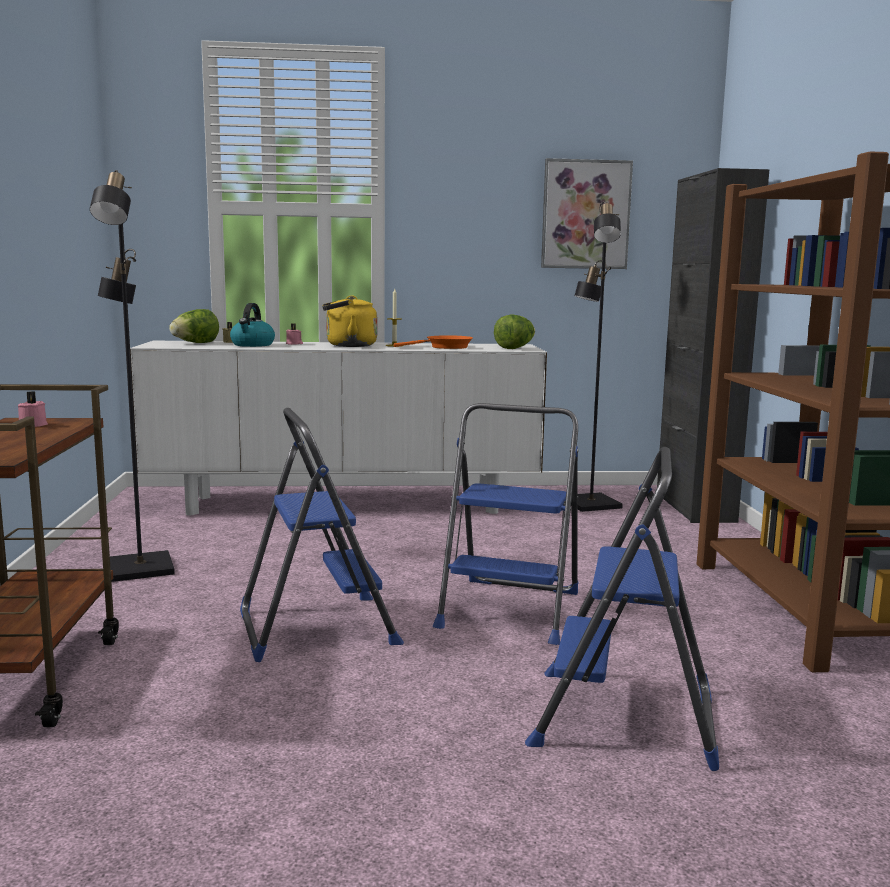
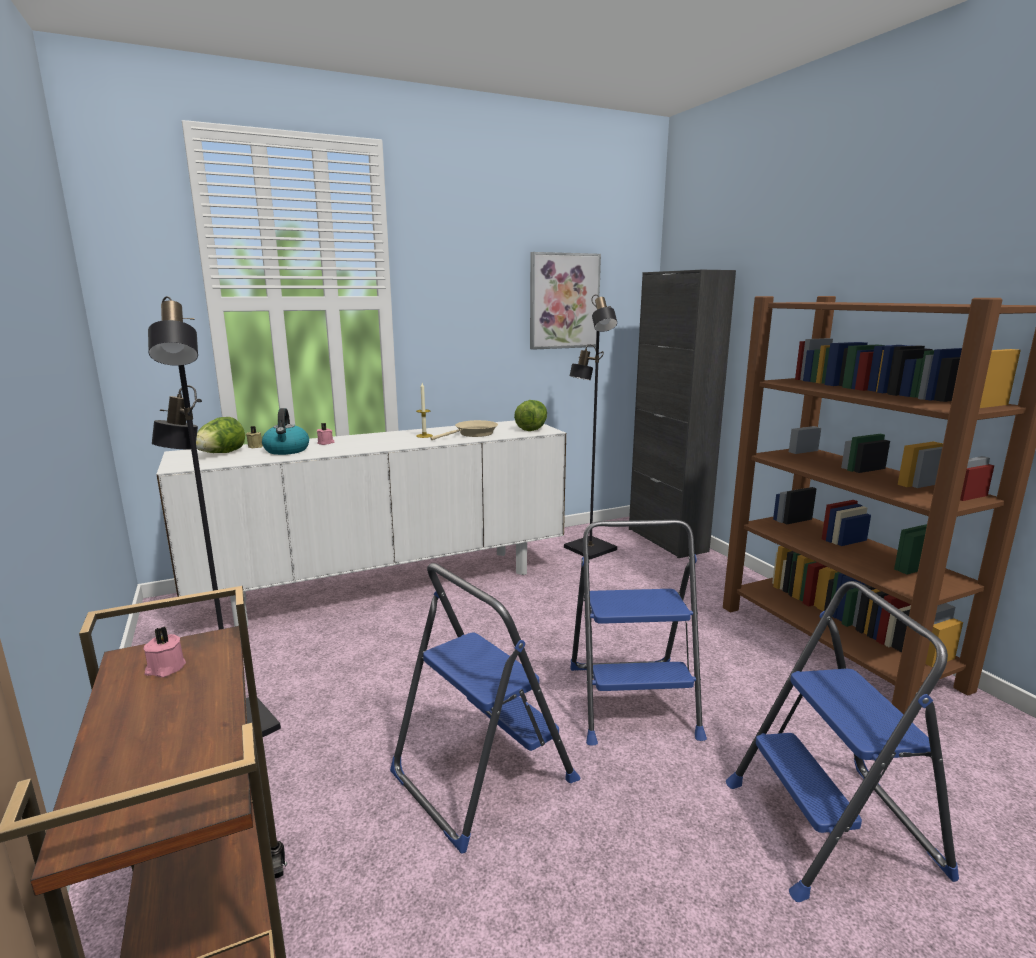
camera: 20 degrees left, 5 degrees up
(348, 346) = (382, 441): yellow kettle -> none
(445, 347) = (473, 434): orange frying pan -> beige frying pan

